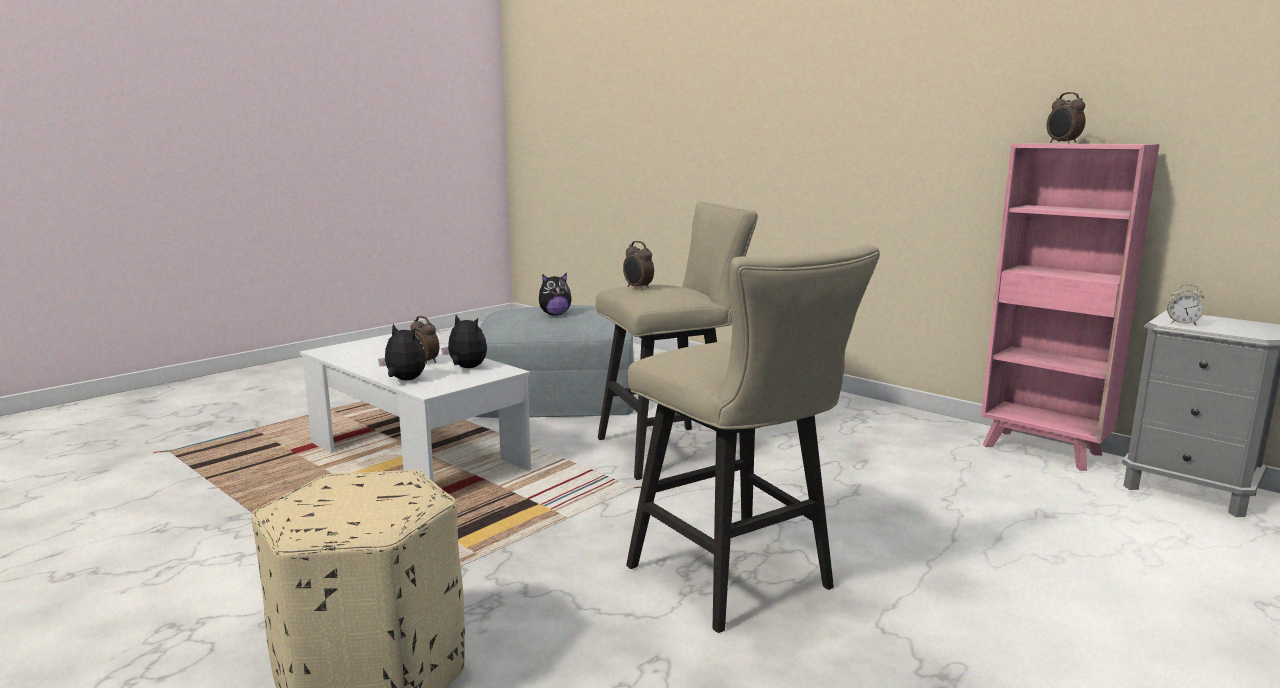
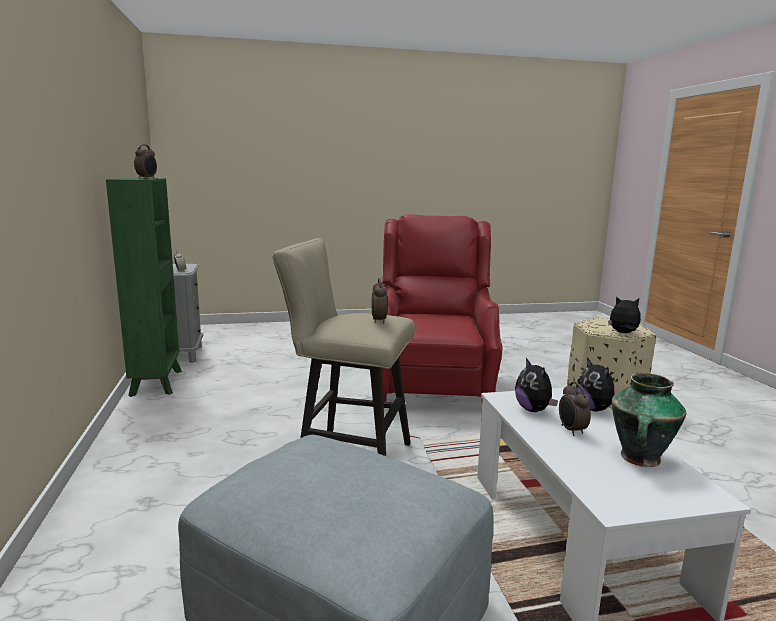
camera: 145 degrees left, 0 degrees up
(368, 357) = (640, 459): none -> vase
(555, 314) = (356, 467): plush toy -> plush toy (623, 333)
(739, 582) = (432, 385): beige stool -> red armchair
(1043, 451) = (157, 382): pink bookcase -> green bookcase

